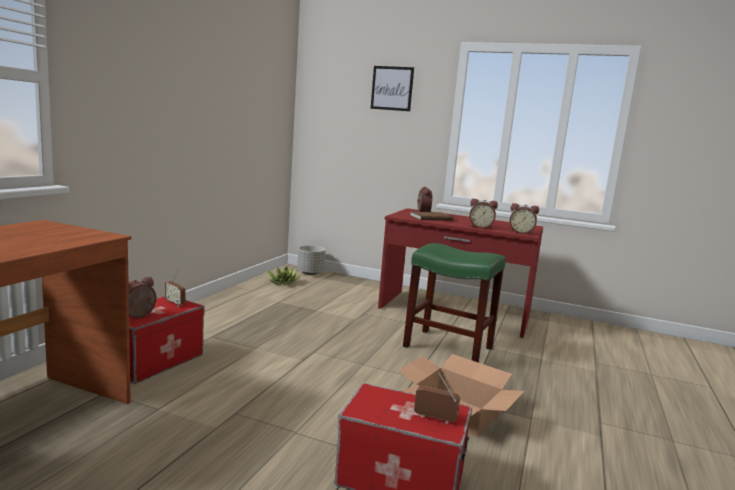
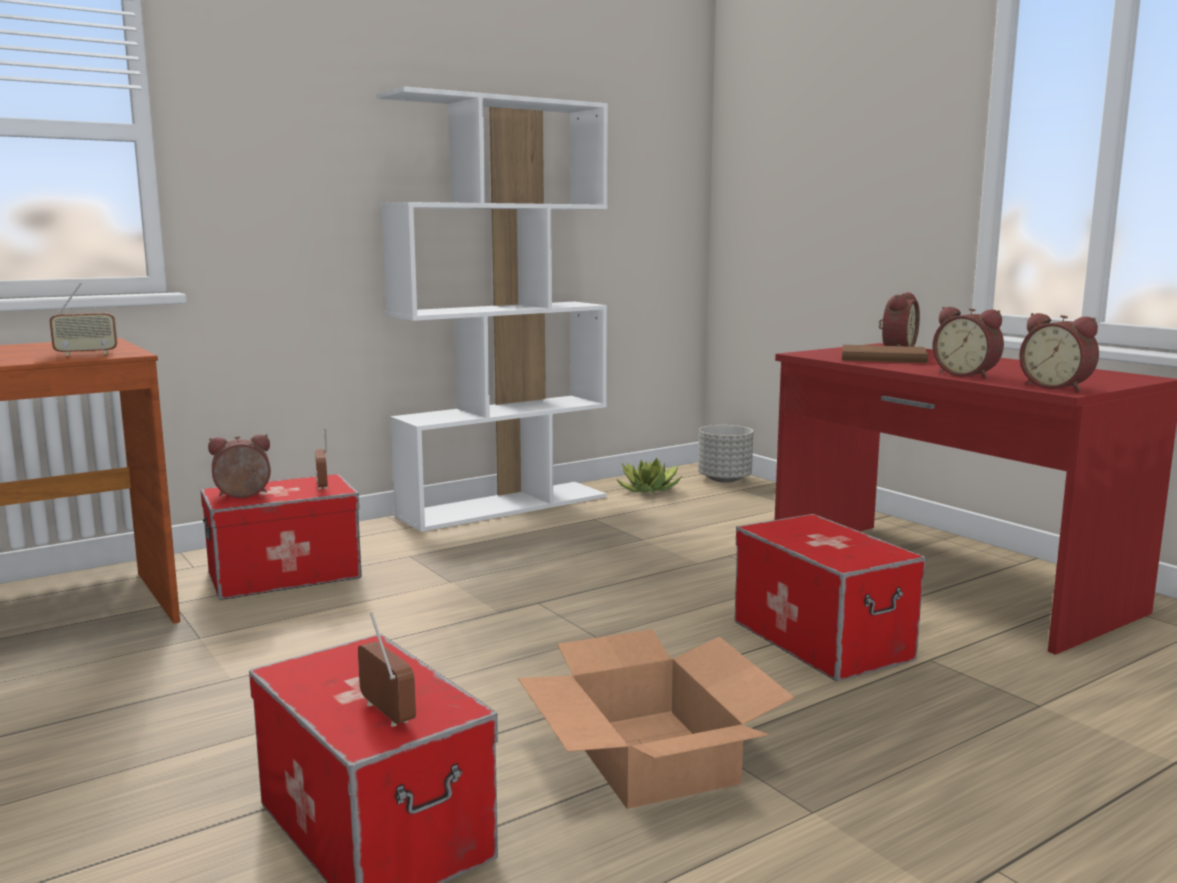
camera: 35 degrees right, 0 degrees up
(78, 237) = (86, 354): none -> radio
(221, 300) = (504, 506): none -> white bookcase
(392, 88) = (869, 86): picture -> none
(447, 347) = (820, 640): green stool -> storage box

